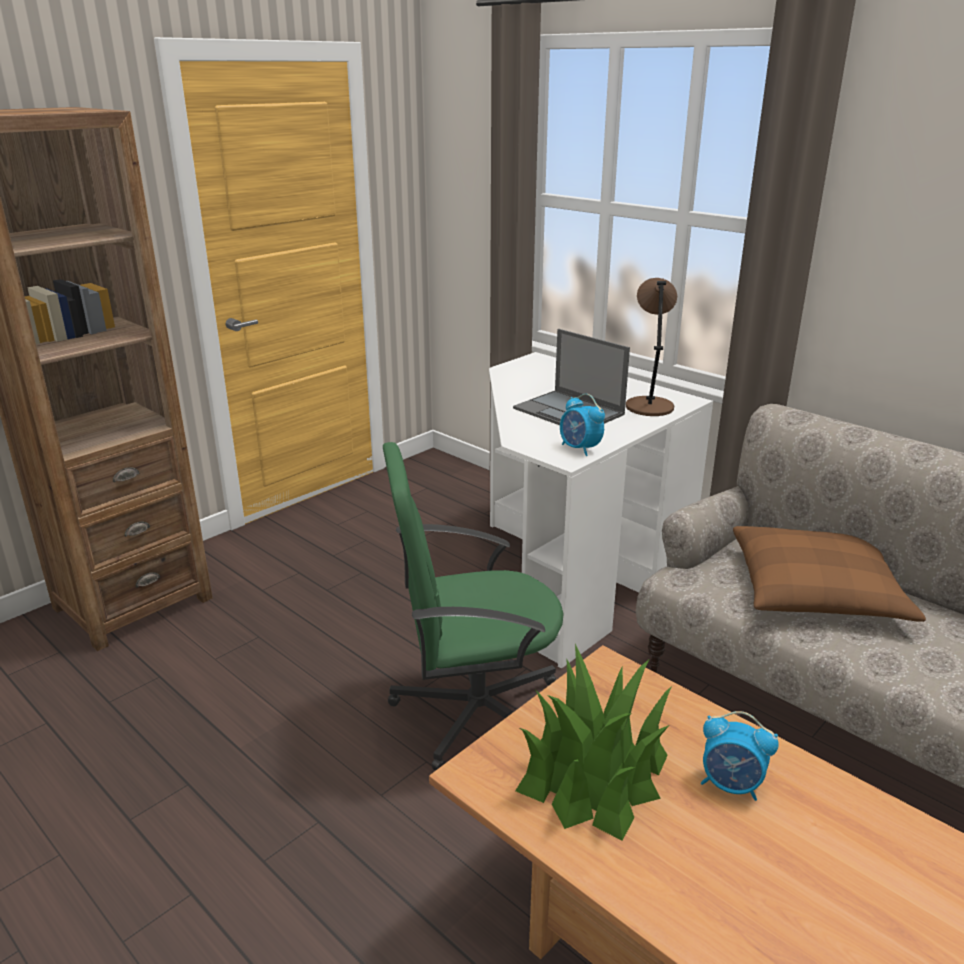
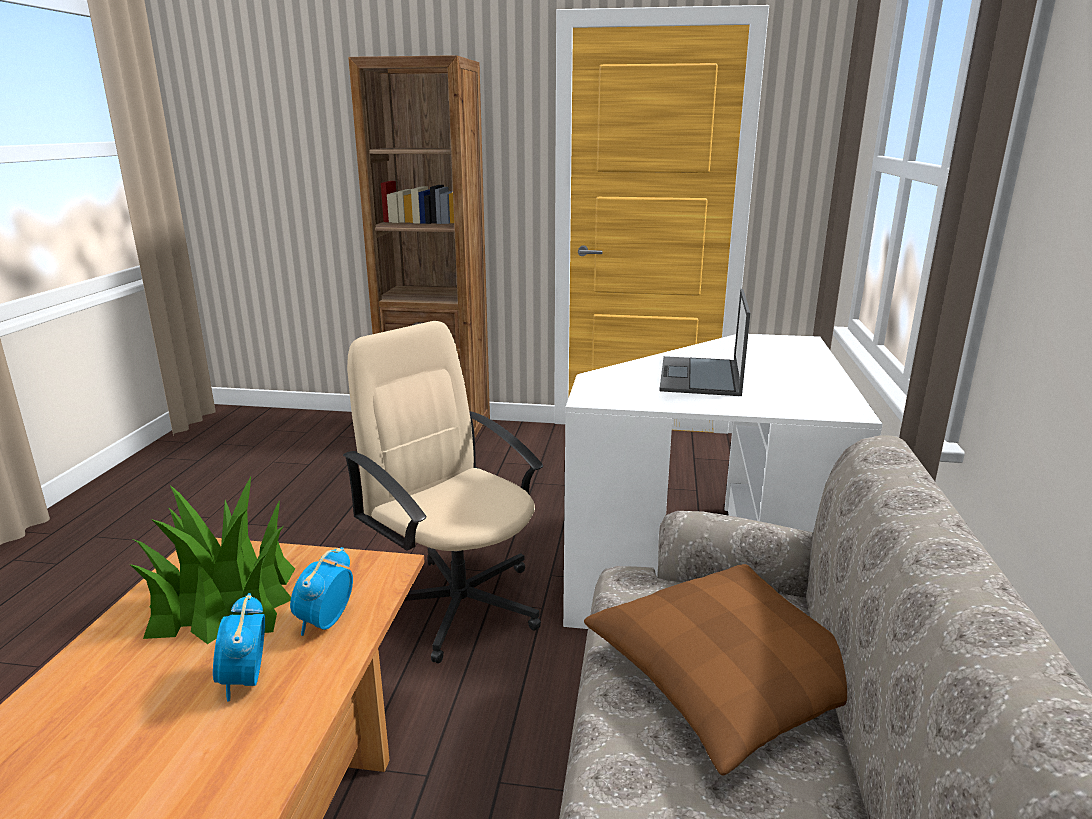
camera: 55 degrees right, 5 degrees down
(474, 711) = (459, 603): green office chair -> beige office chair
(580, 449) = (622, 398): alarm clock -> alarm clock (325, 622)
(649, 406) = (789, 400): brown table lamp -> none

